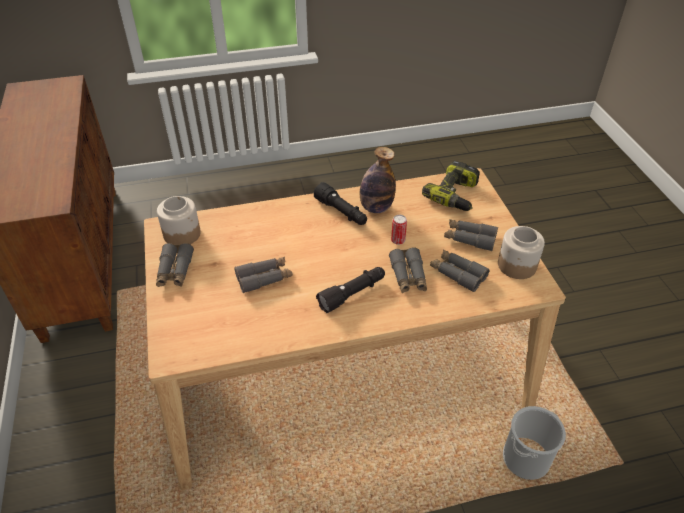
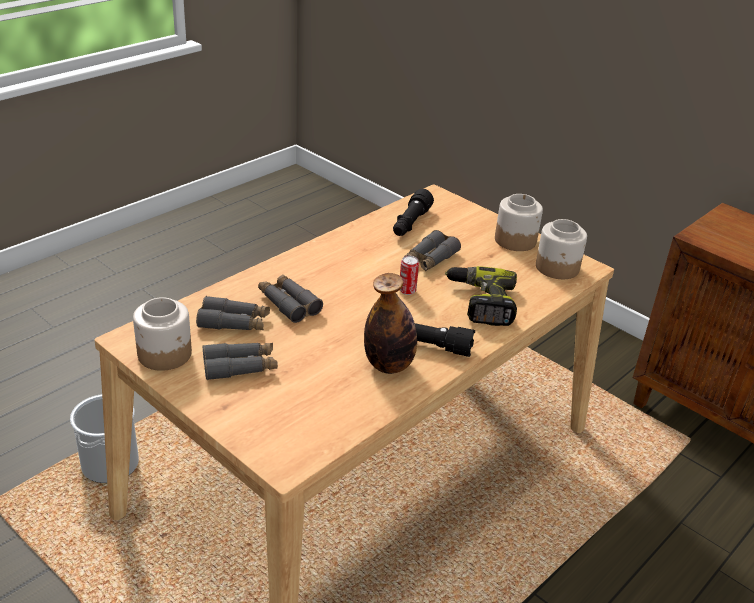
camera: 145 degrees right, 10 degrees down
(175, 271) = (515, 240): grey binoculars -> jar
(352, 294) = (333, 272): black flashlight -> black flashlight (410, 223)
(398, 240) = (328, 335): can -> can (407, 290)
(456, 195) = (293, 424): power drill -> power drill (480, 303)

